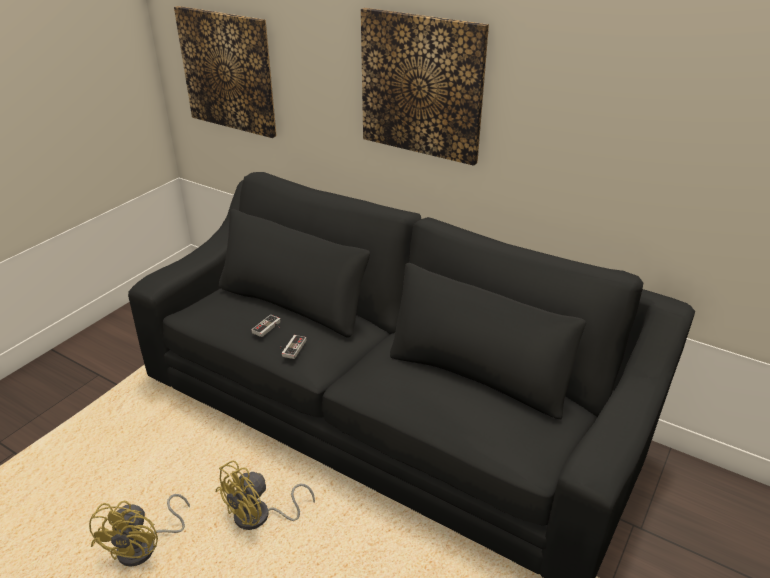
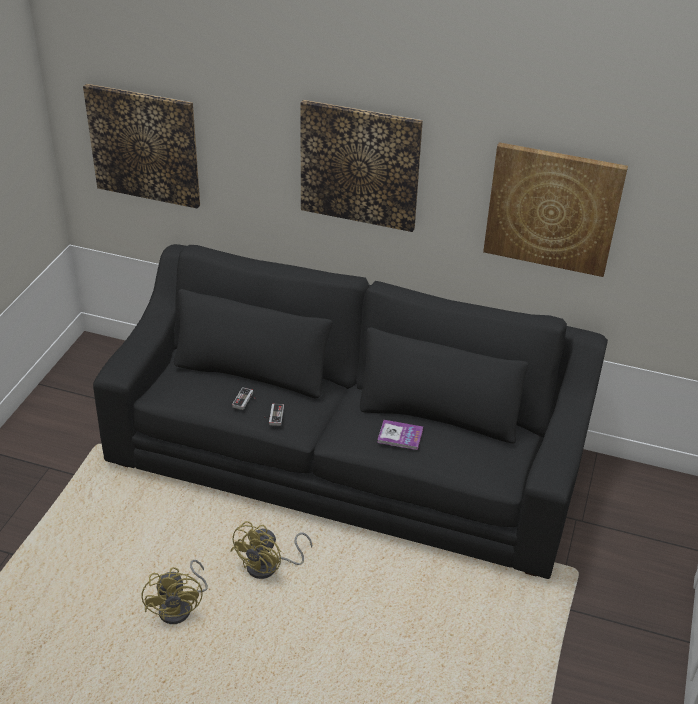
camera: 15 degrees left, 5 degrees up
(422, 389) = (400, 436): none -> book
(638, 137) = (552, 209): none -> picture

